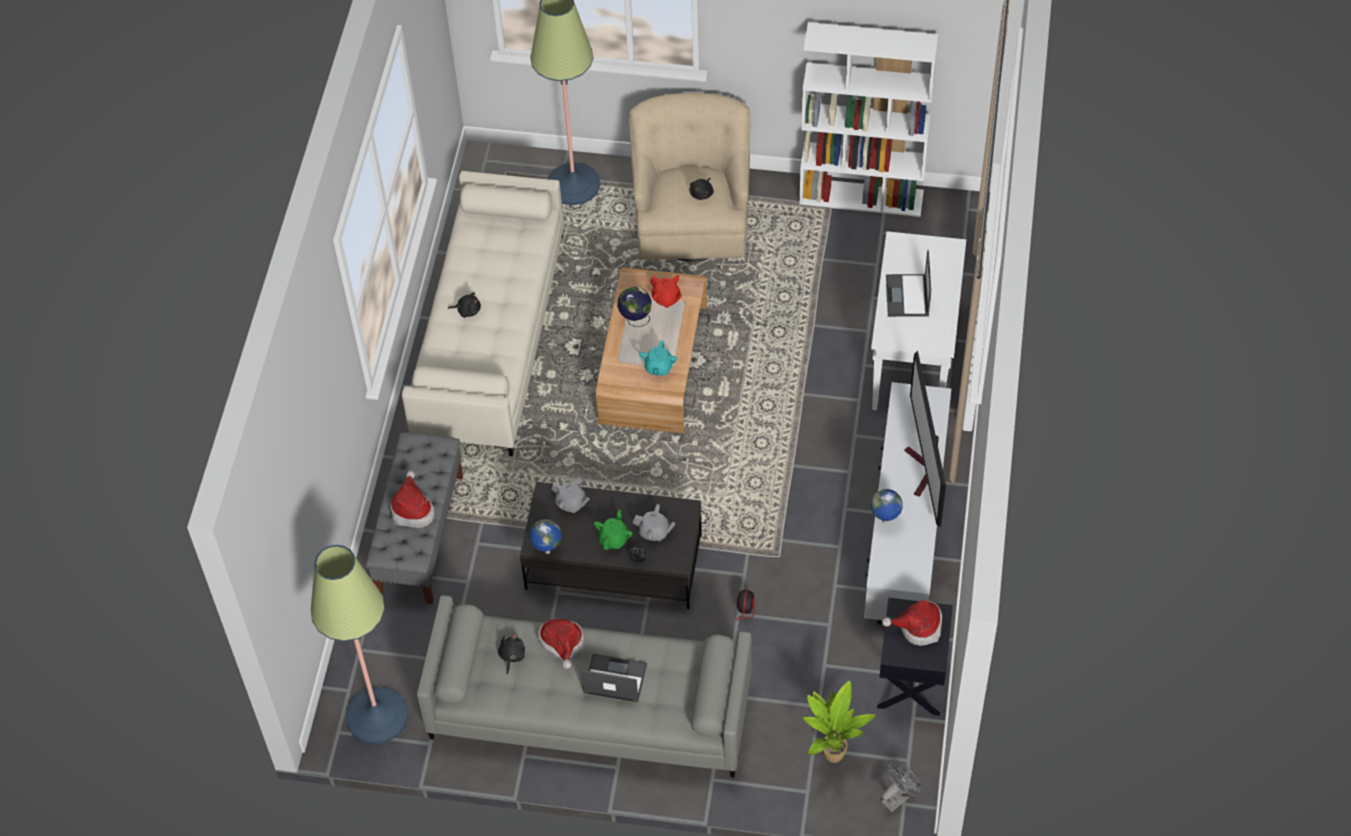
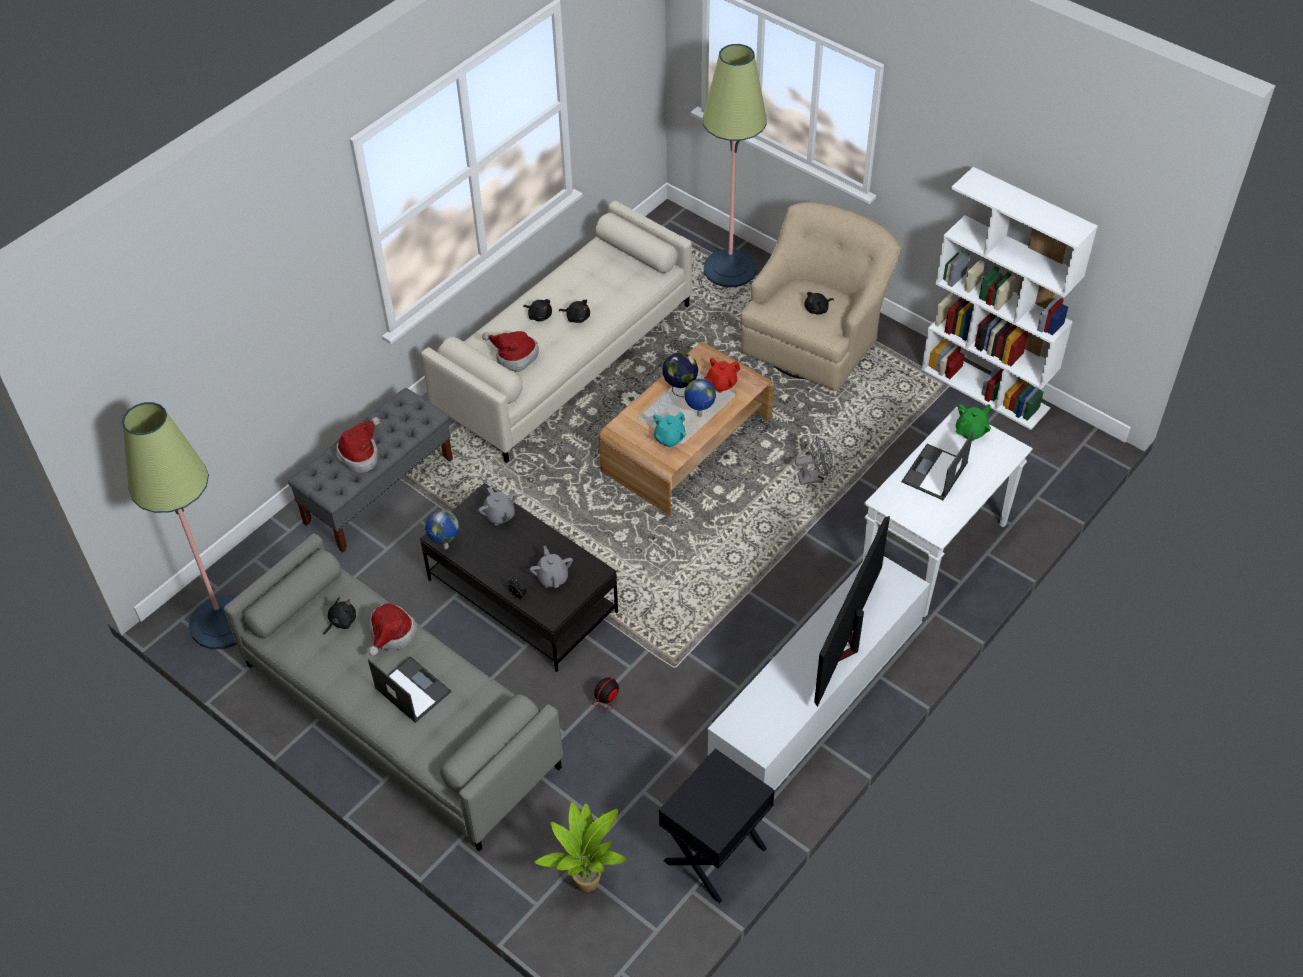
camera: 30 degrees right, 5 degrees down
(501, 296) = (577, 317): none -> black plush toy
(614, 539) = (512, 565): green teapot -> green teapot (971, 431)
(654, 532) = (552, 577): grey teapot -> grey teapot turned 150 degrees counterclockwise
(666, 298) = (721, 384): red teapot -> red teapot turned 75 degrees clockwise
(885, 522) = (771, 676): globe -> globe (699, 415)
(898, 797) = (619, 961): grey fan -> grey fan (814, 477)
(917, 627) = (722, 793): hat -> hat (514, 356)

